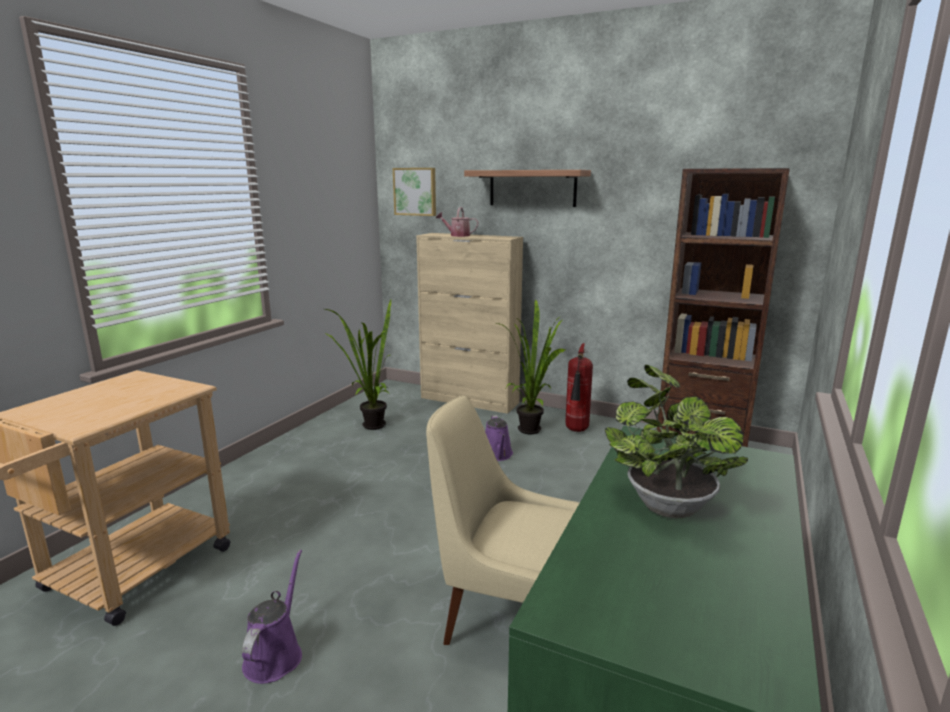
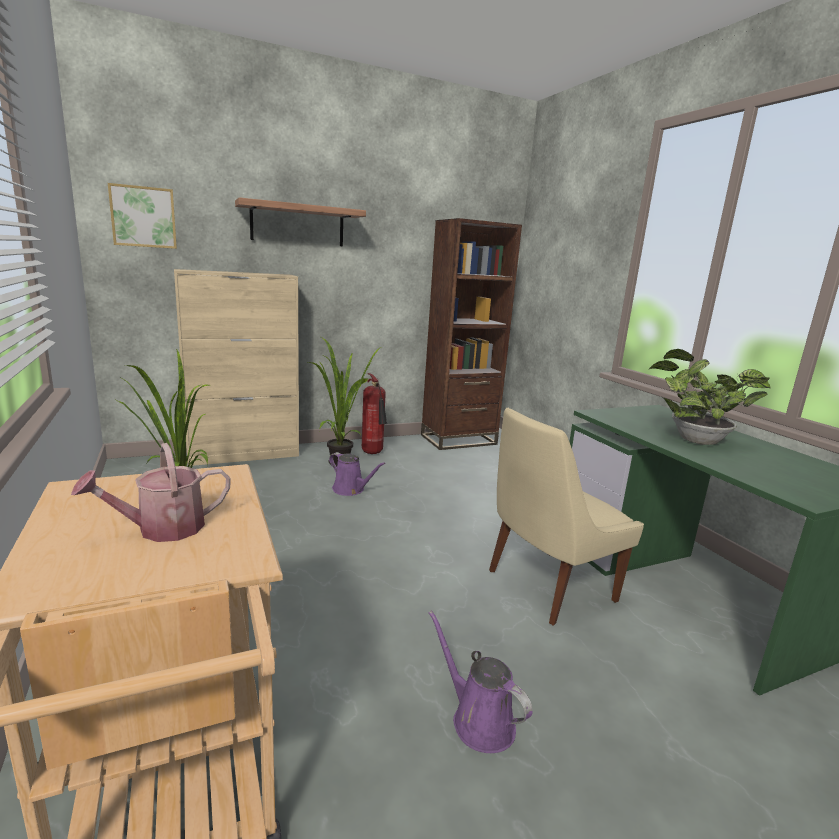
camera: 50 degrees left, 0 degrees up
(457, 235) = (224, 272): watering can -> watering can (161, 529)

